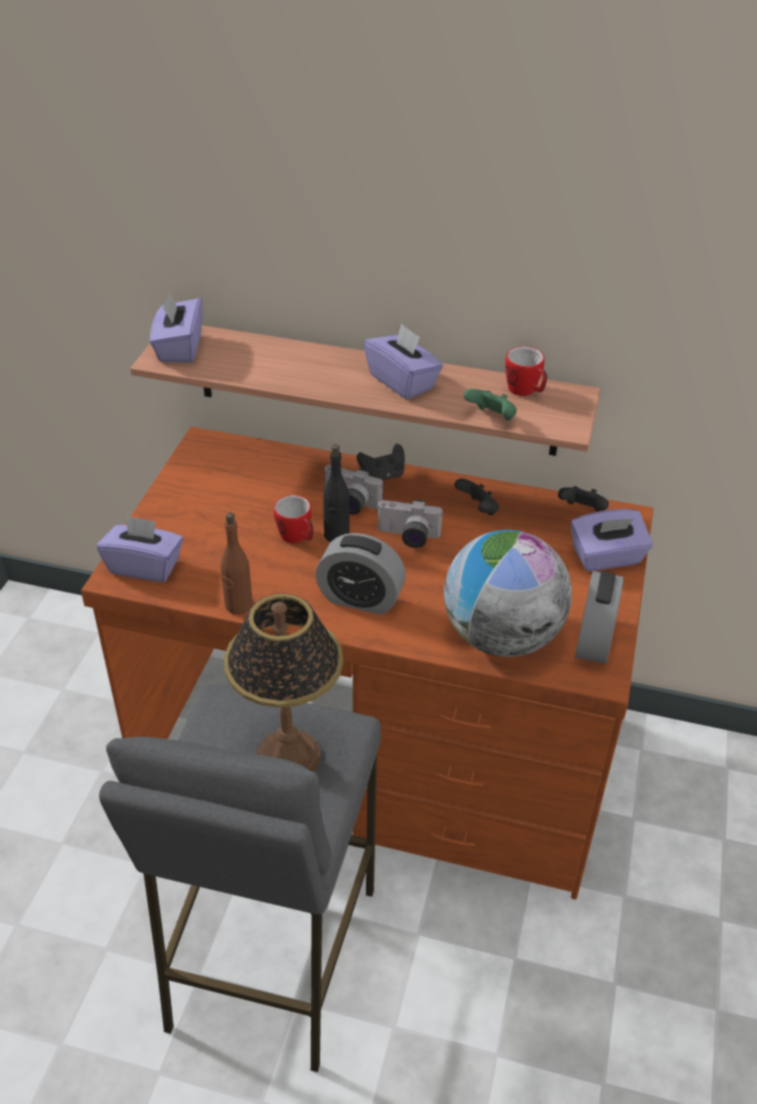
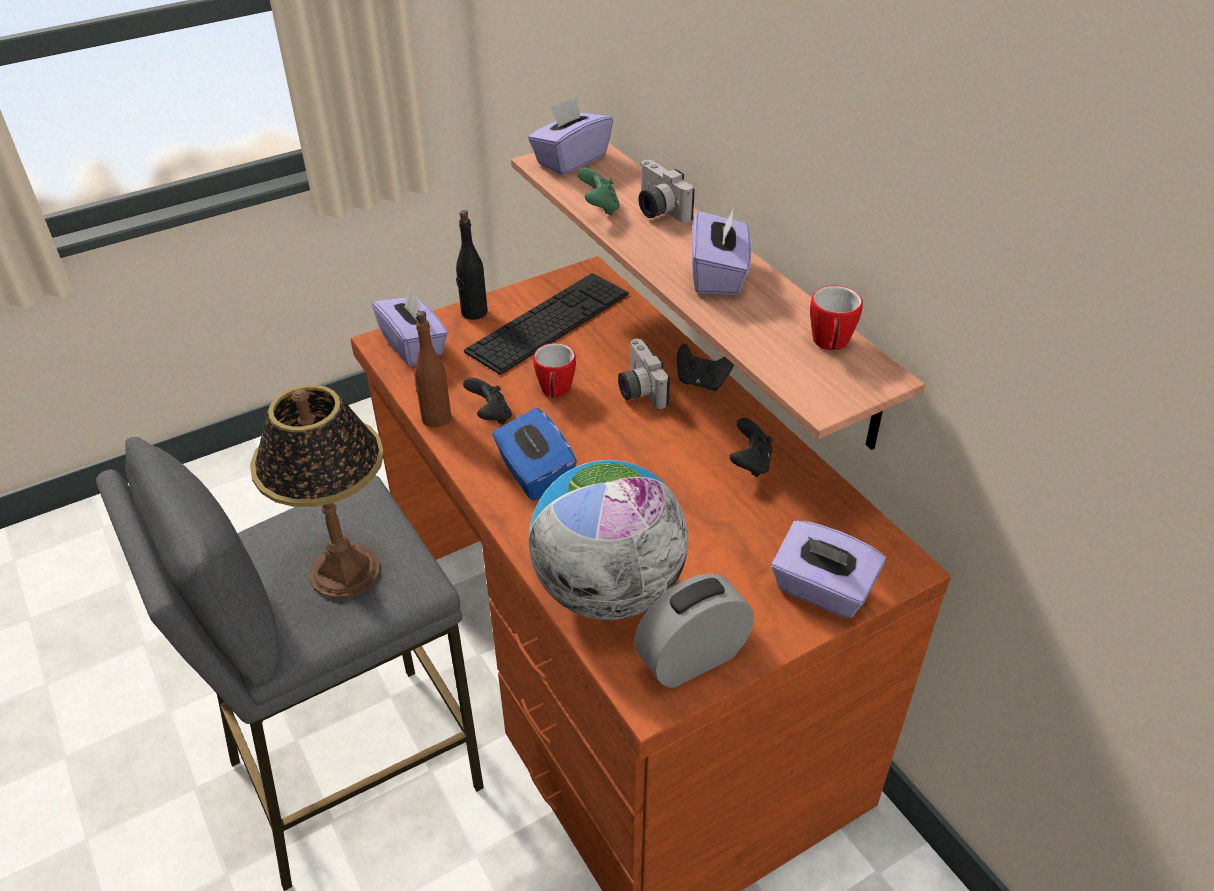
camera: 45 degrees right, 0 degrees up
(224, 493) = (549, 322): none -> keyboard
(336, 535) = (590, 409): black bottle -> black bottle (474, 312)
(360, 599) = (534, 474): alarm clock -> blue tissue box
(407, 537) = (648, 448): camera -> camera (657, 210)
(491, 418) = (753, 351): green game controller -> green game controller (599, 208)
(582, 511) = (859, 529): black game controller -> black game controller (490, 415)

